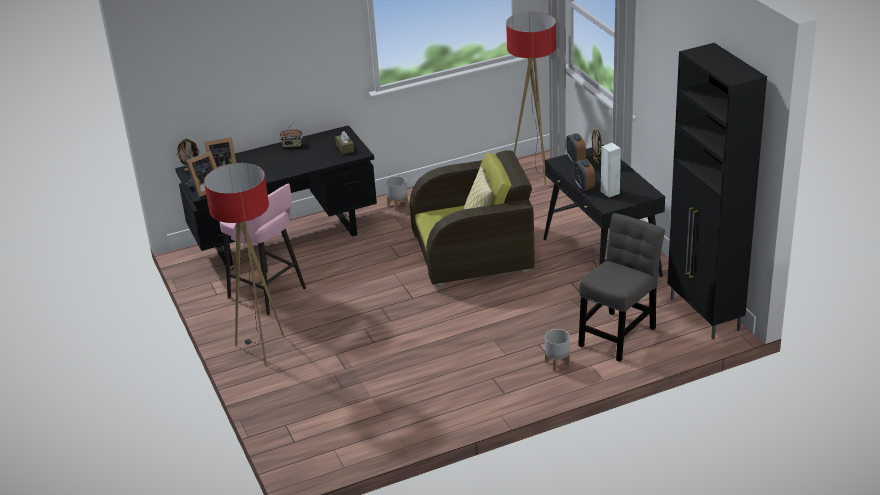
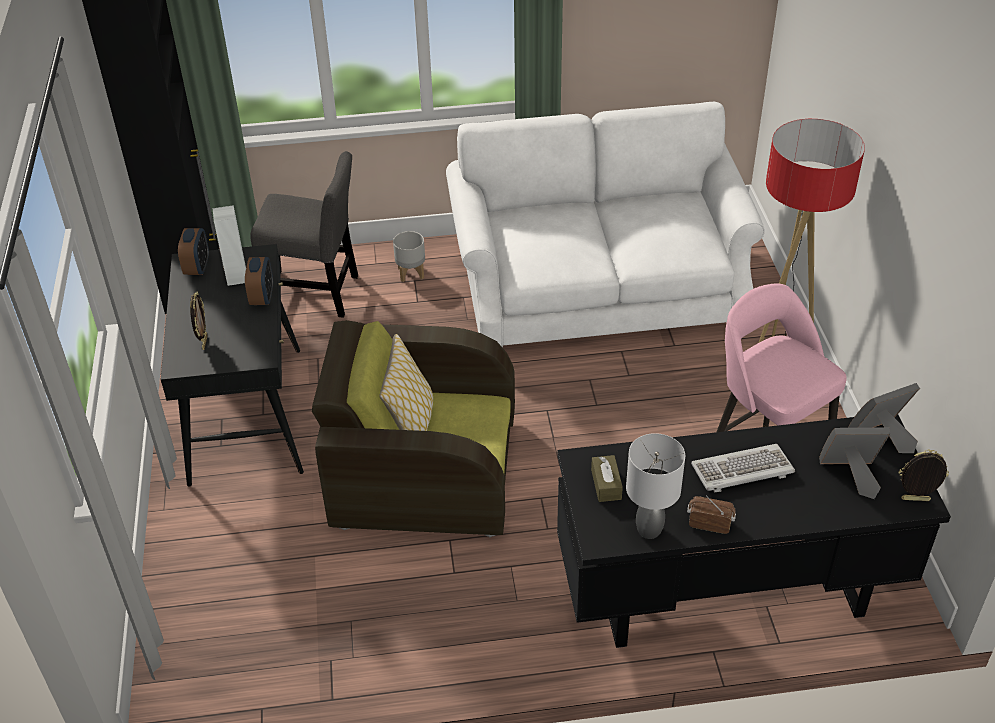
camera: 165 degrees left, 10 degrees up
(277, 164) = (742, 471): none -> keyboard
(320, 138) = (648, 529): none -> grey table lamp
(398, 205) = (501, 632): grey planter -> none
(403, 381) = (599, 290): none -> white sofa
(533, 175) = (213, 649): floor lamp -> none
(575, 159) = (231, 354): alarm clock -> alarm clock (197, 267)
(619, 334) = (315, 293): grey chair -> grey chair turned 135 degrees counterclockwise

